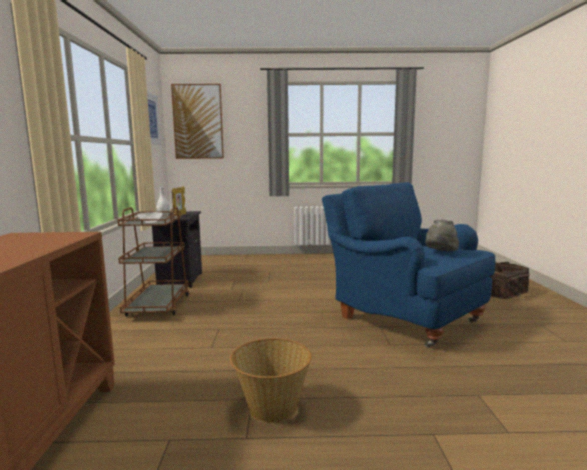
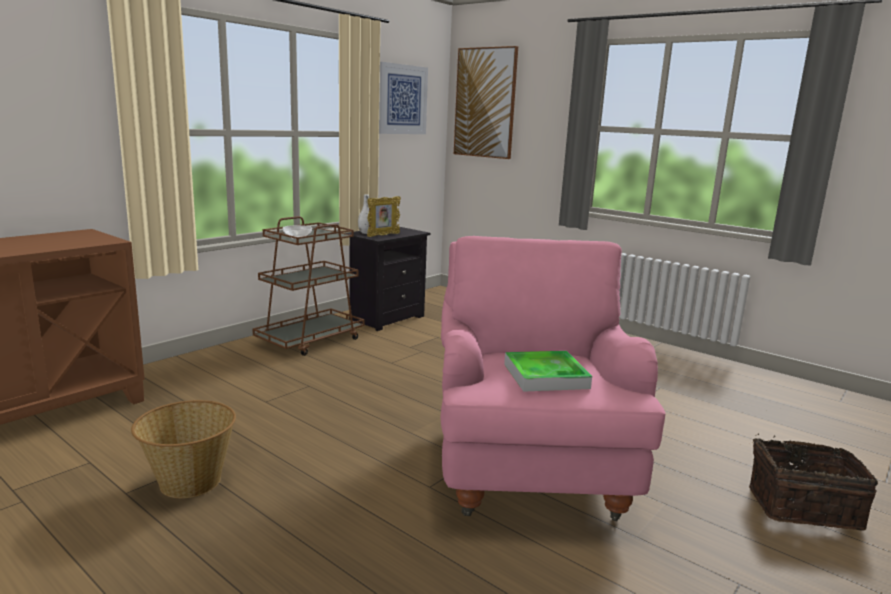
camera: 40 degrees right, 5 degrees up
(403, 318) = (527, 466): blue armchair -> pink armchair
(440, 253) = (545, 376): grey hat -> tray

